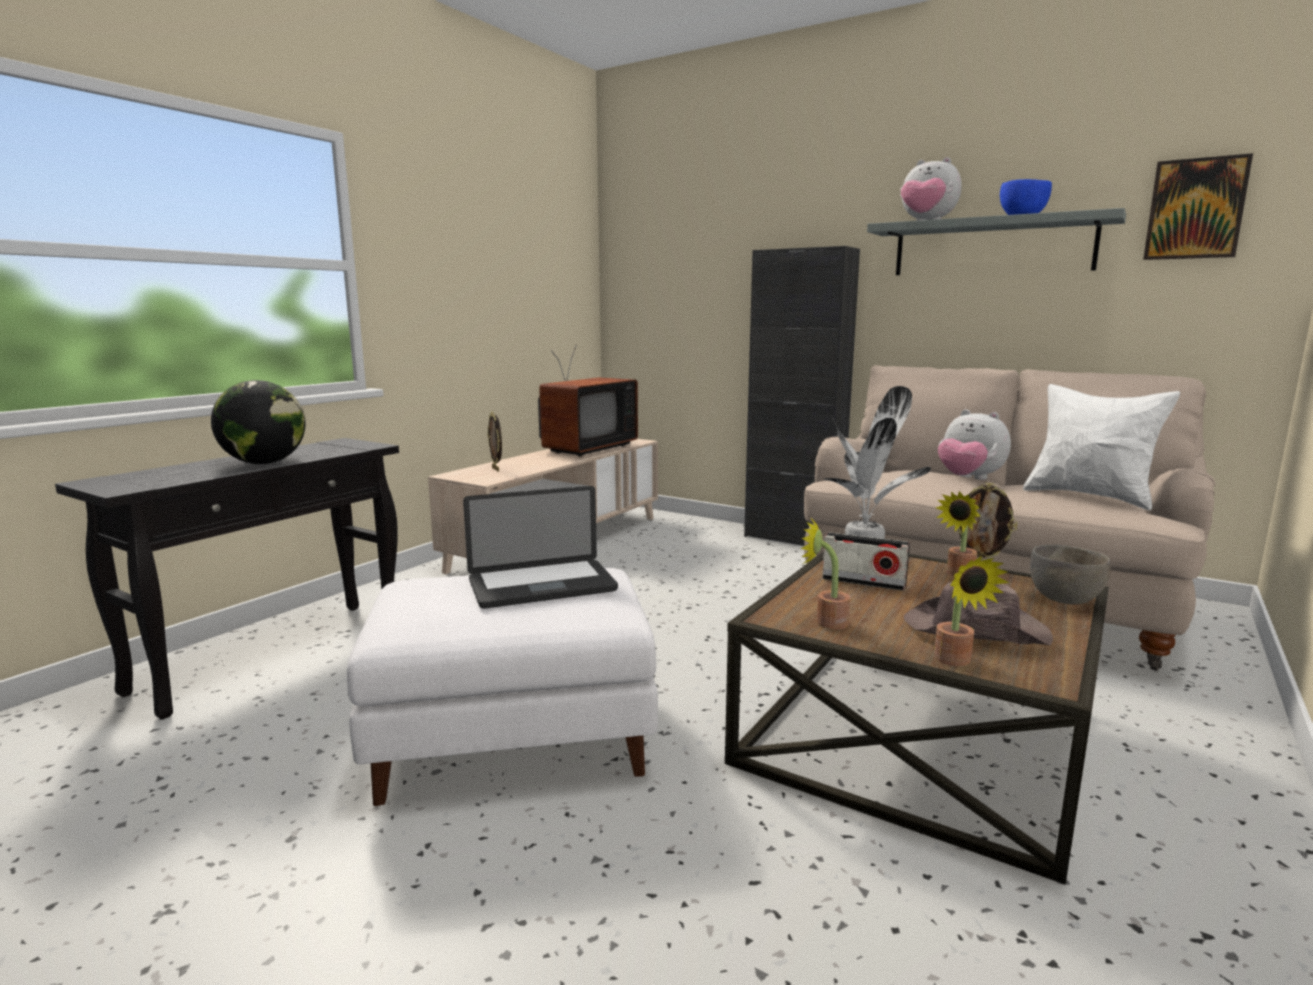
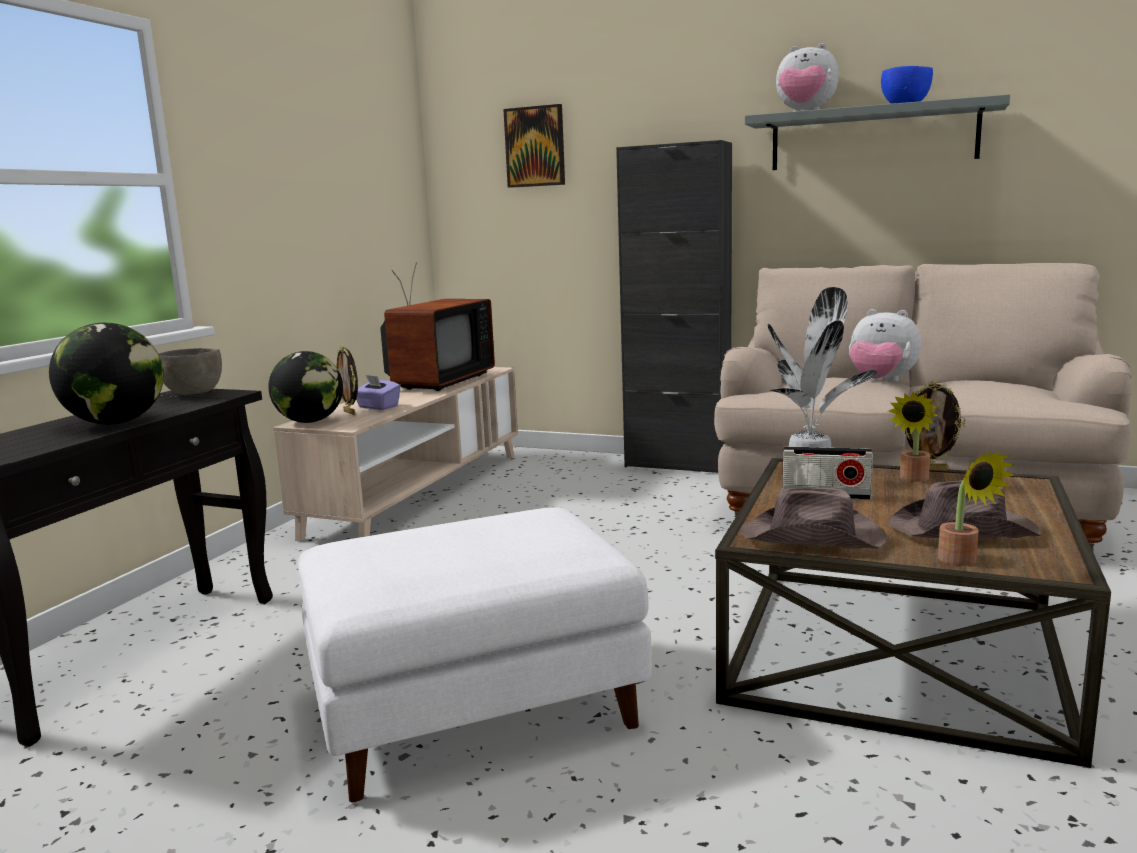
camera: 10 degrees left, 0 degrees up
(459, 474) = (310, 421): none -> globe
(521, 466) = (377, 407): none -> purple tissue box
(542, 586) = (496, 533): laptop -> none
(825, 621) = (813, 538): potted plant -> brown hat
(1064, 600) = (1027, 493): grey bowl -> grey bowl (194, 394)
(1089, 496) = (1009, 390): white pillow -> none
(1195, 209) = (1072, 94): picture -> picture (535, 146)

